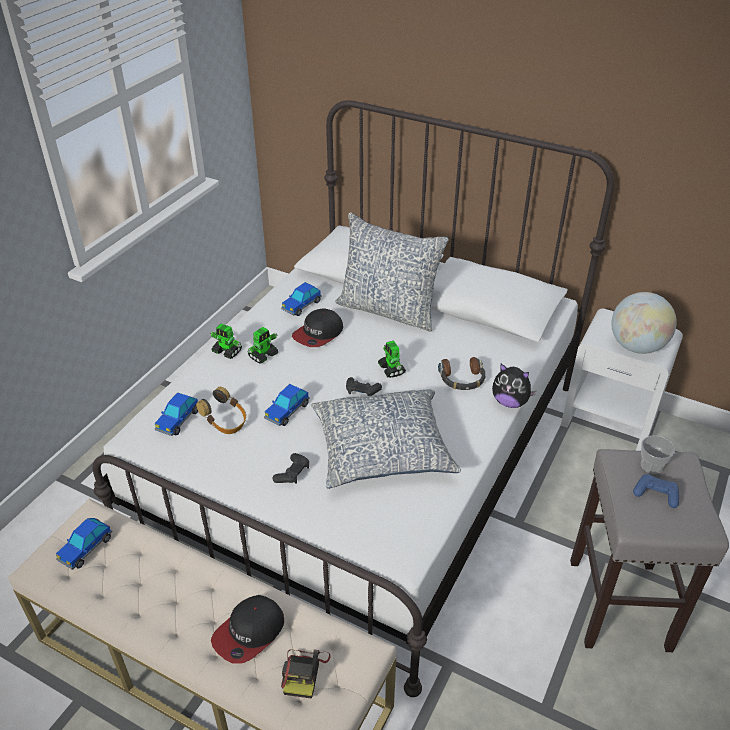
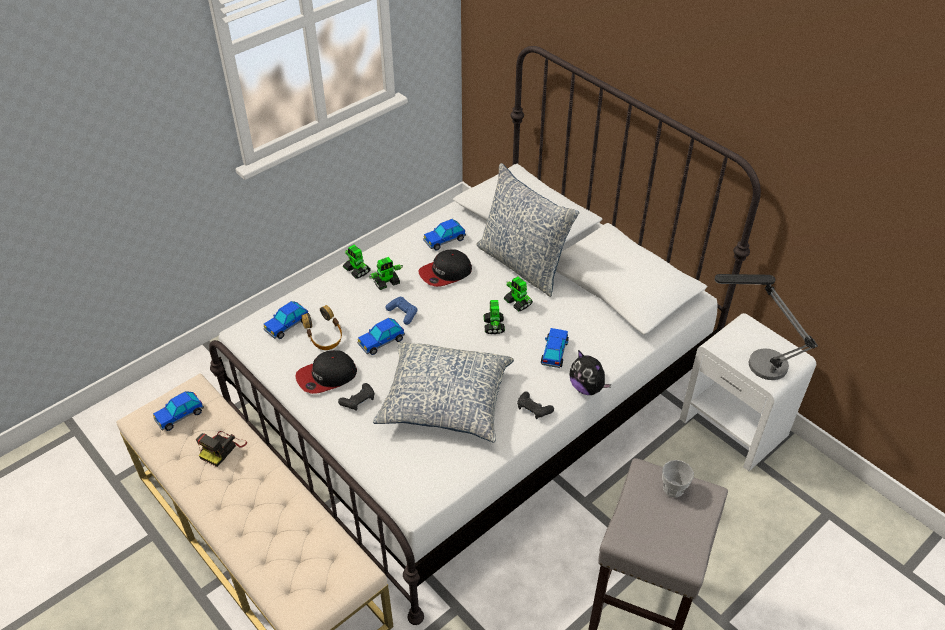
camera: 20 degrees right, 5 degrees up
(249, 633) = (273, 525): cap -> cap (326, 376)
(304, 672) = (301, 570): camera -> camera (222, 449)
(362, 391) = (456, 340): black game controller -> black game controller (533, 409)
(403, 344) = (518, 303): none -> toy robot
(462, 379) = (554, 352): headphones -> toy car
(636, 346) = (755, 363): globe -> table lamp
(656, 494) = (660, 516): blue game controller -> blue game controller (403, 313)

